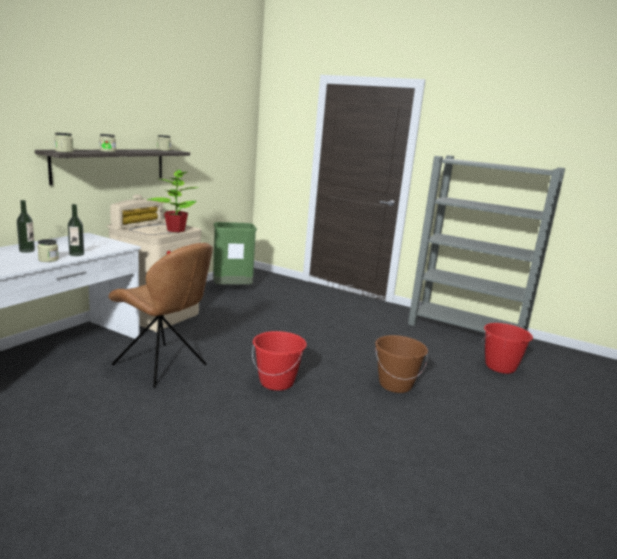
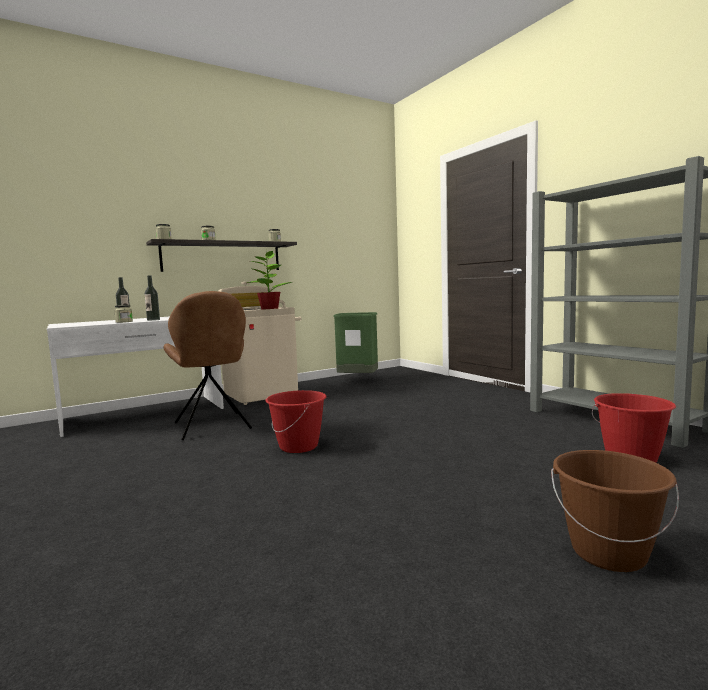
camera: 30 degrees right, 10 degrees down
(395, 385) = (437, 461): brown bucket -> brown bucket (608, 553)

